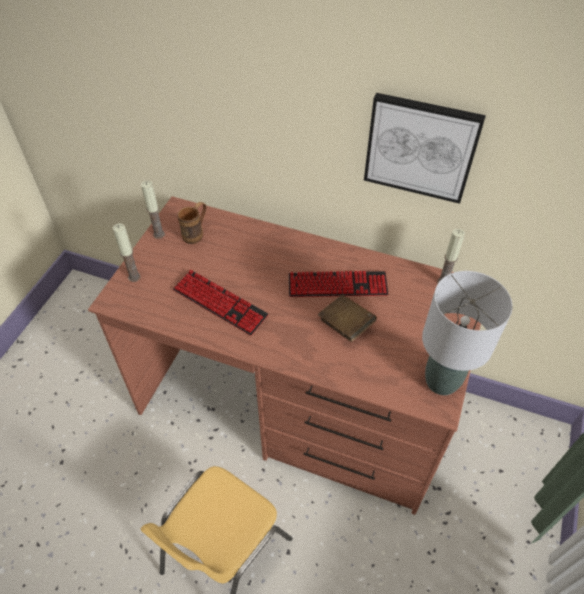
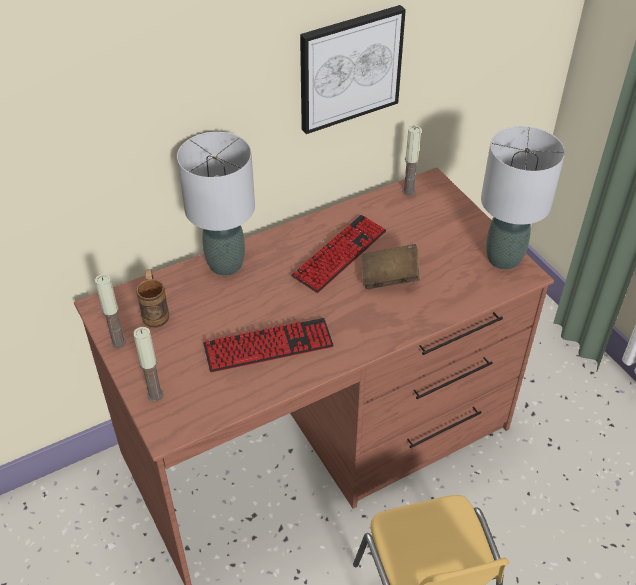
camera: 50 degrees left, 5 degrees down
(267, 237) = (226, 264): none -> grey table lamp

